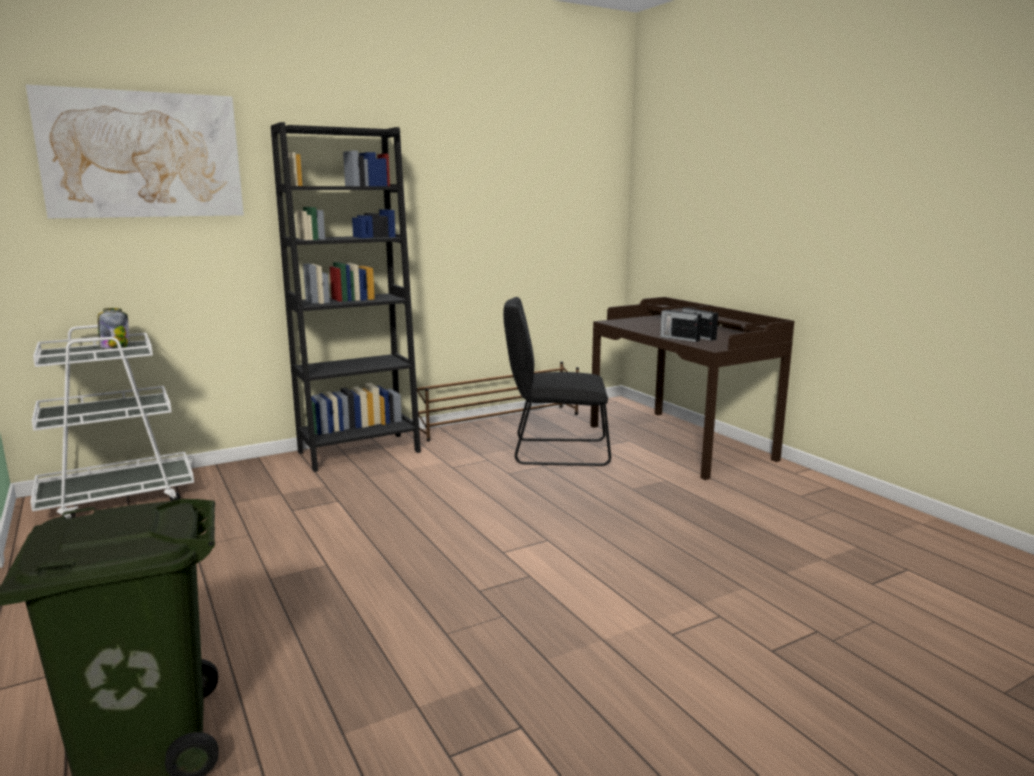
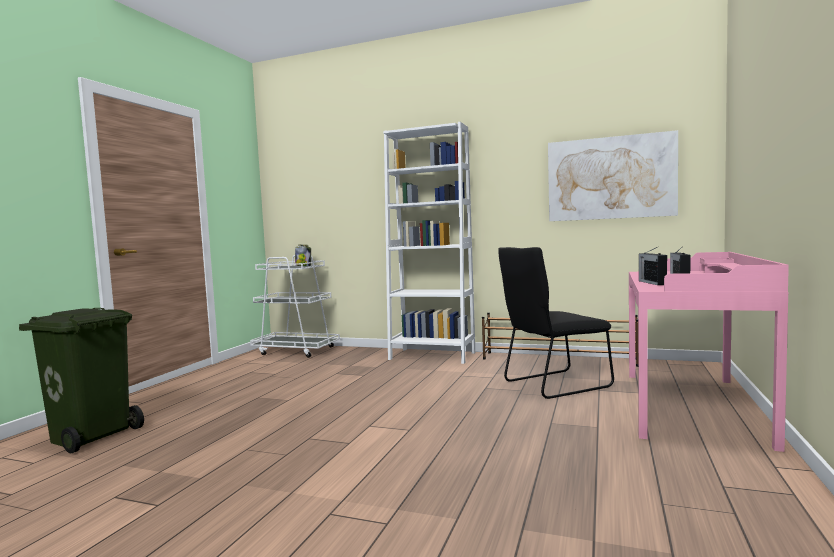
camera: 50 degrees right, 10 degrees down
(142, 155) = (332, 161): picture -> picture (610, 178)
(359, 452) = (432, 356): black bookcase -> white bookcase
(556, 452) = (553, 385): black chair -> black chair turned 75 degrees counterclockwise
(680, 442) = (692, 406): brown desk -> pink desk

